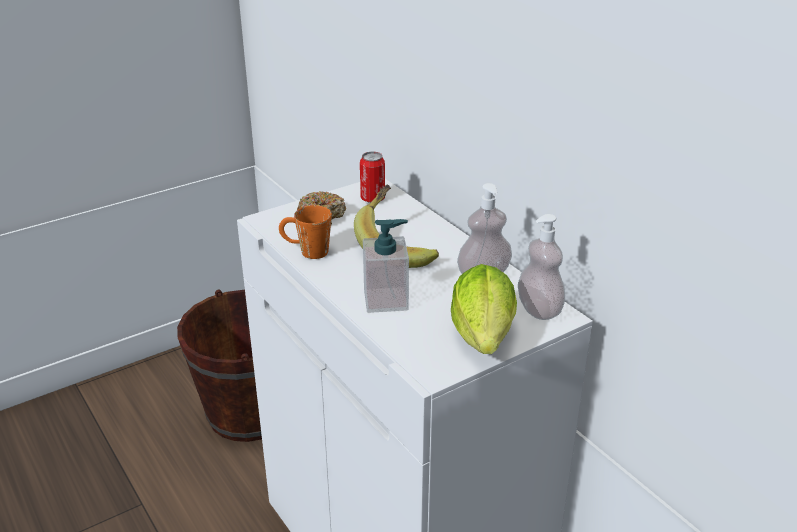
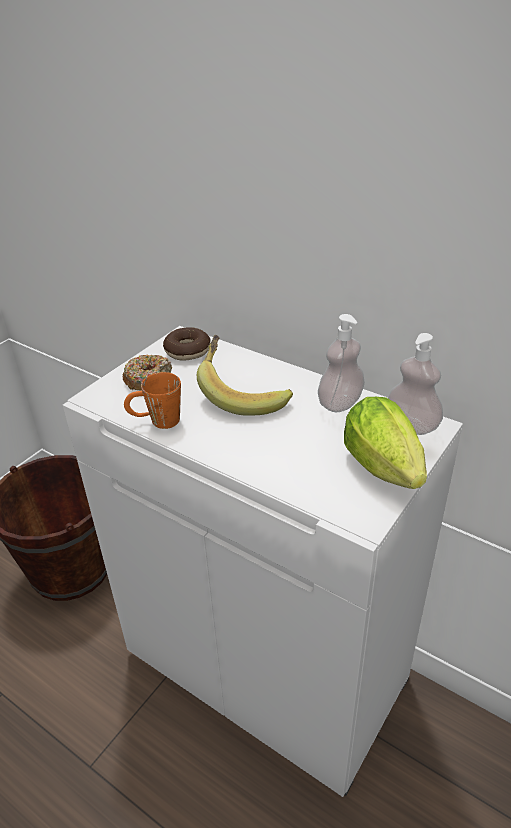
camera: 20 degrees left, 5 degrees up
(372, 199) = (187, 351): can -> donut
(386, 300) = (268, 453): soap dispenser -> none

